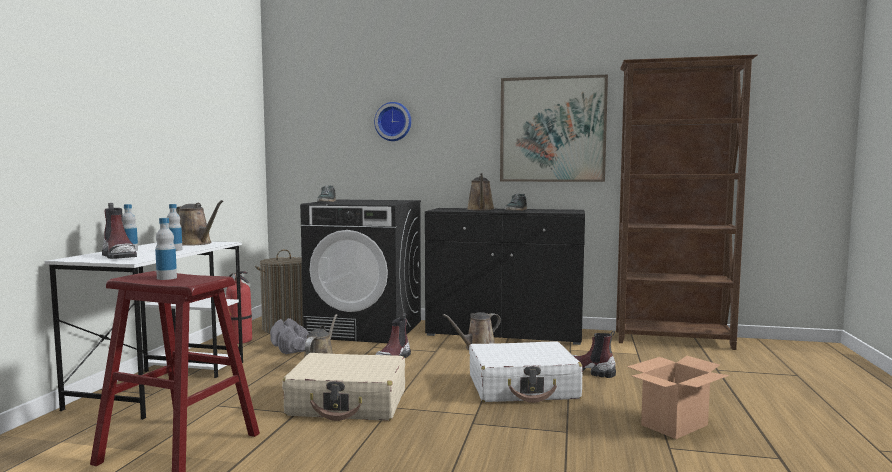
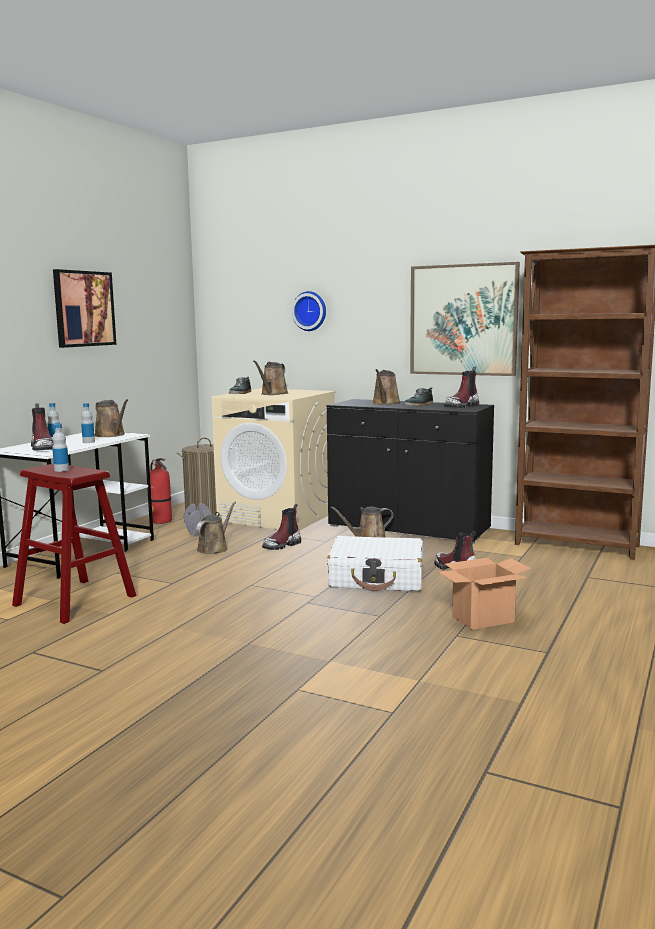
camera: 15 degrees right, 5 degrees up
(159, 102) = (84, 308): none -> picture
(348, 403) = (217, 579): beige suitcase -> none
(363, 202) = (273, 394): none -> brown watering can
(366, 329) = (278, 516): black washing machine -> beige washing machine
(559, 210) = (462, 406): none -> boot

